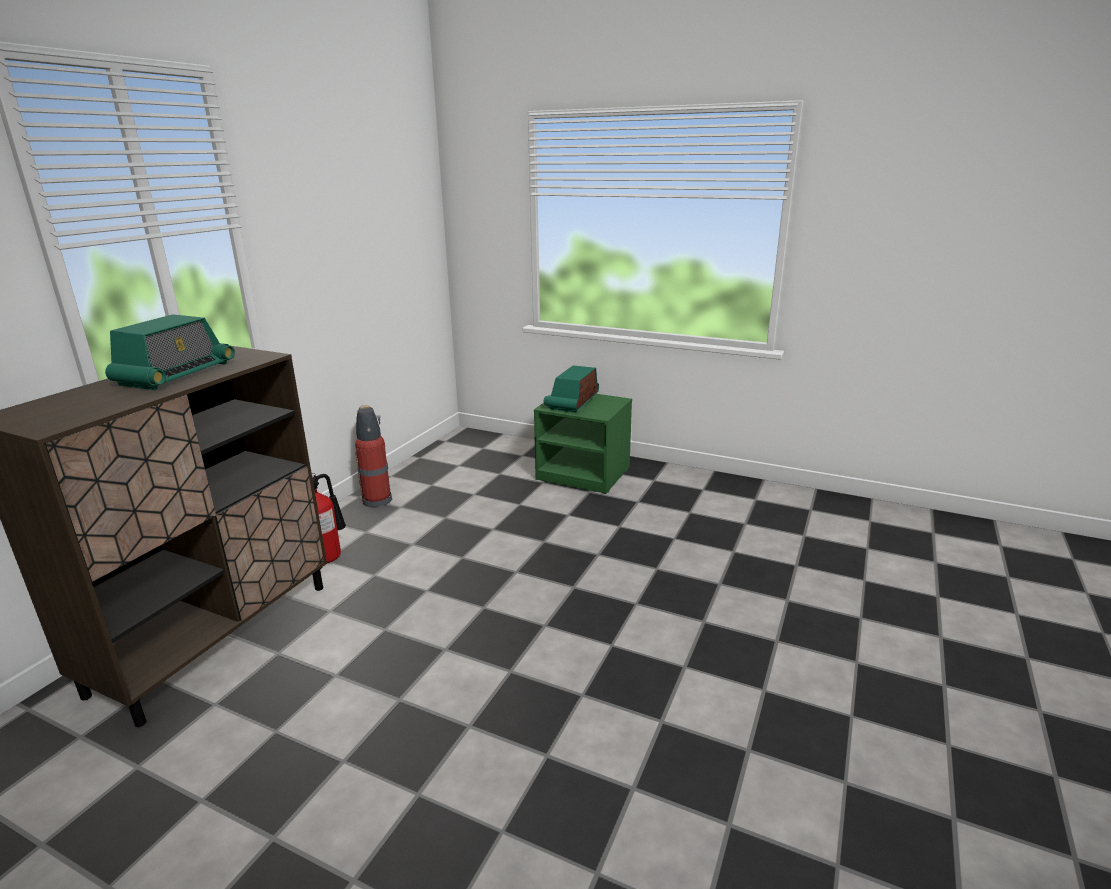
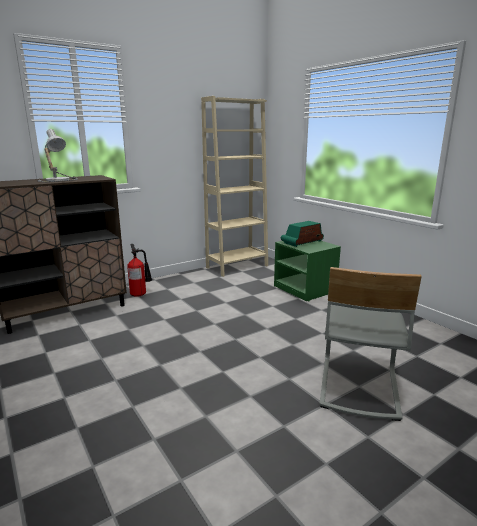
camera: 30 degrees right, 5 degrees down
(176, 374) = (60, 179): radio -> table lamp
(377, 500) = (187, 277): fire extinguisher -> none
(441, 458) = (237, 266): none -> beige bookcase
(786, 601) = (357, 387): none -> grey chair

